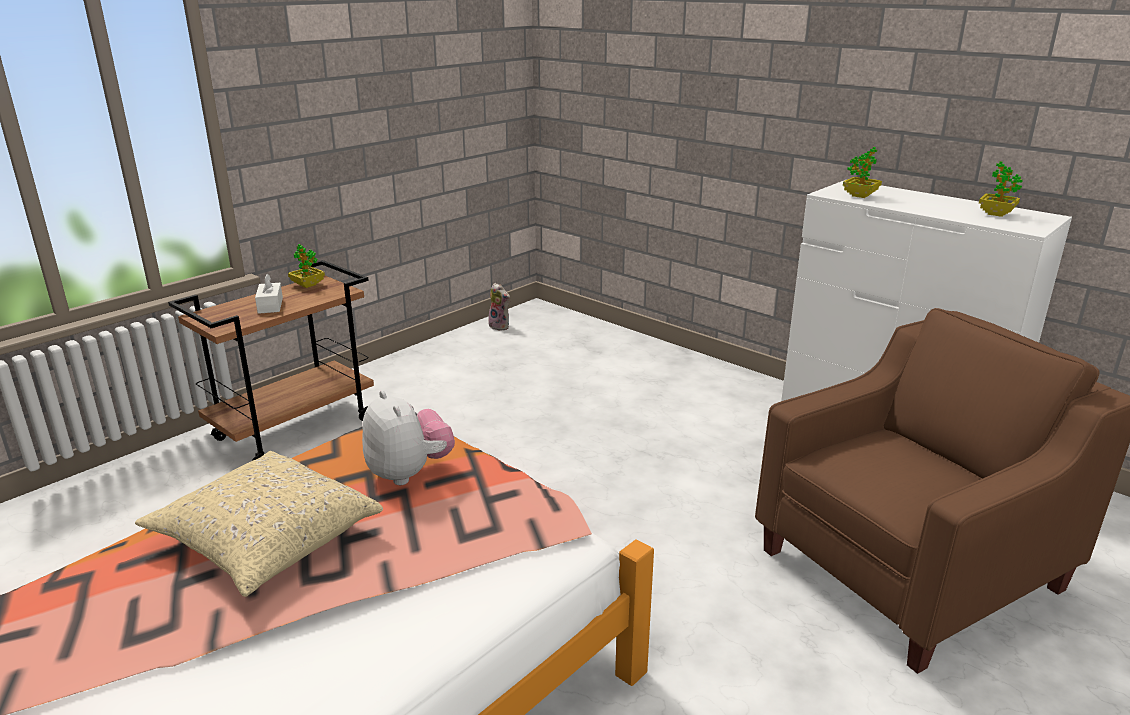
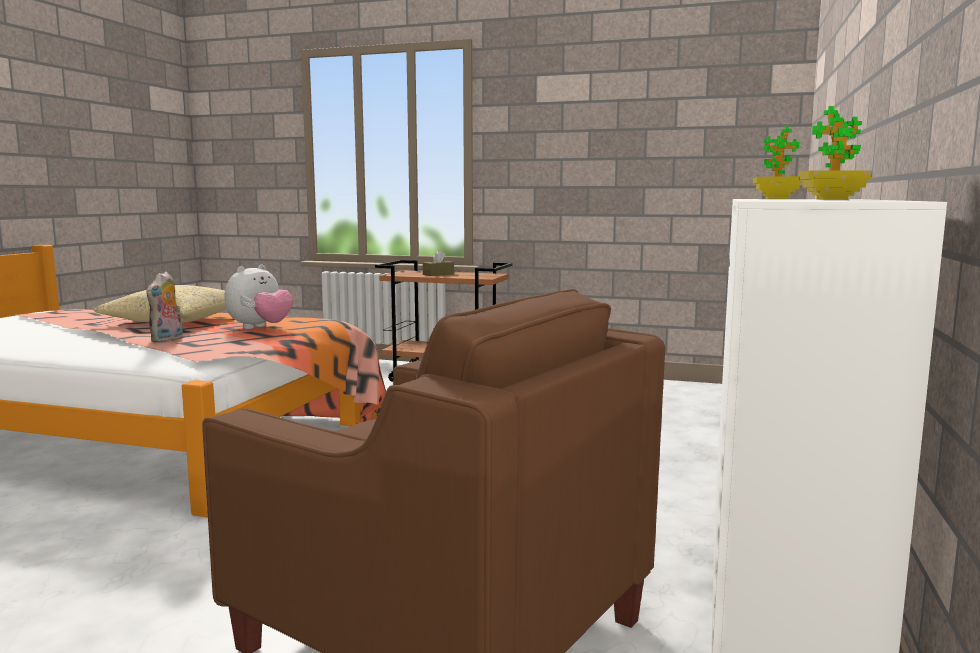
camera: 65 degrees right, 15 degrees down
(270, 305) = (438, 274): white tissue box -> brown tissue box
(307, 285) = (483, 274): potted plant -> none
(500, 326) = (701, 389): plush toy -> plush toy (168, 340)

